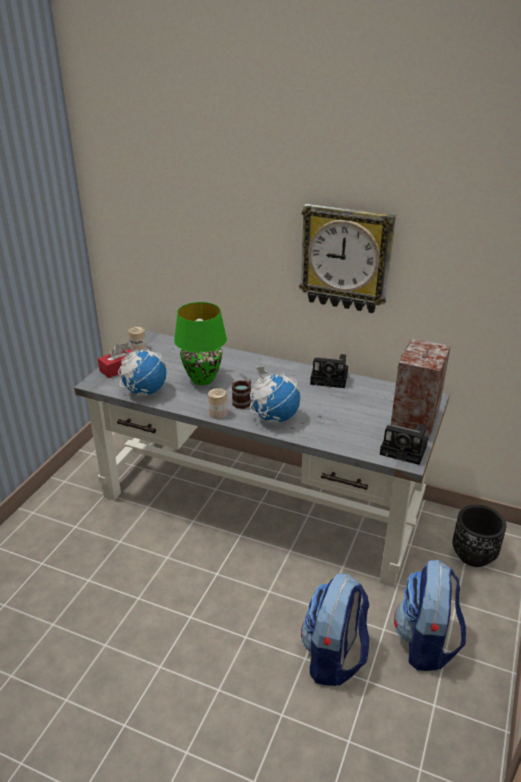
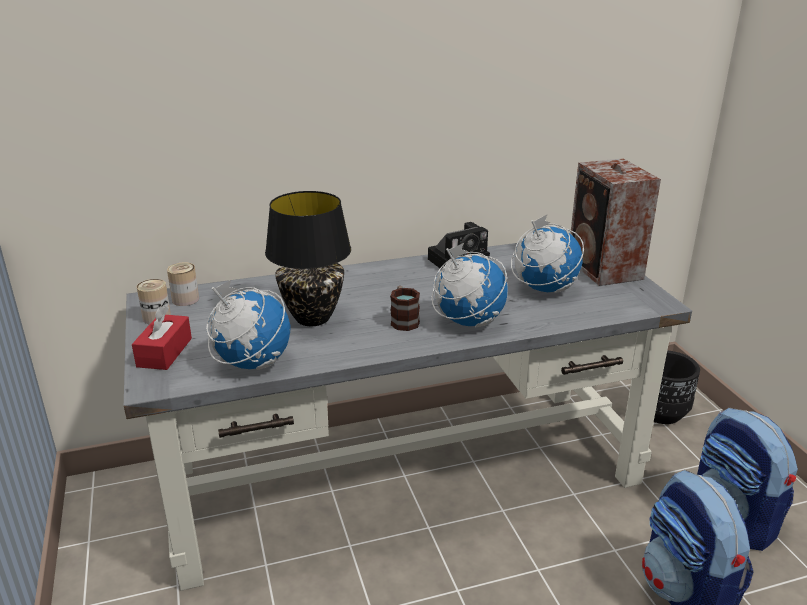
camera: 40 degrees left, 5 degrees down
(202, 380) = (313, 318): green table lamp -> black table lamp
(218, 413) = (396, 346): can -> can (185, 299)
(346, 258) = (452, 87): wall clock -> none
(351, 418) = (544, 289): none -> globe
(405, 450) = (641, 296): camera -> none

